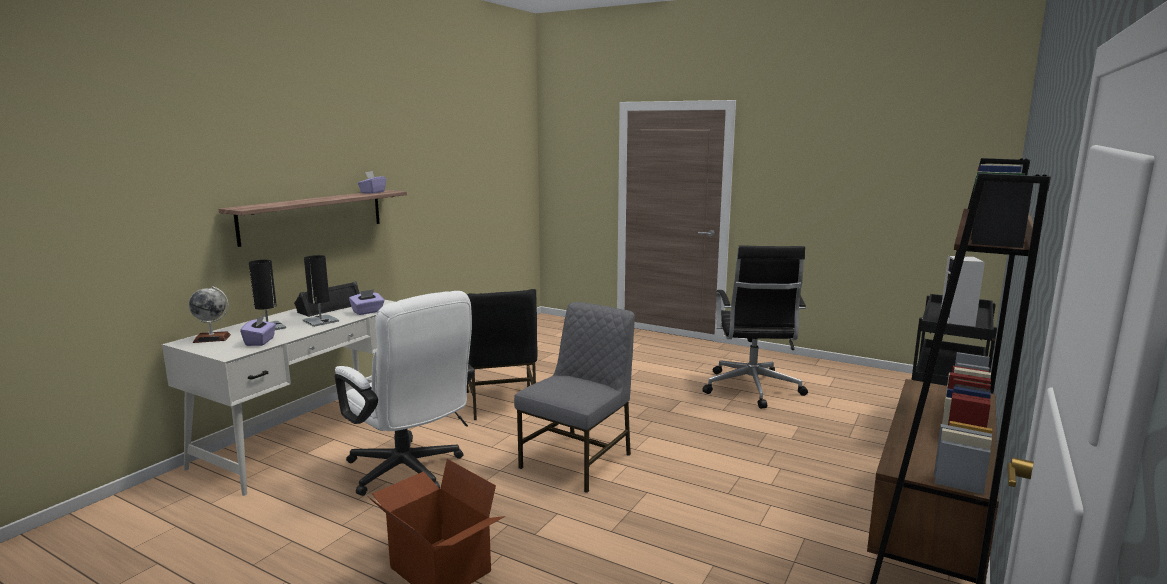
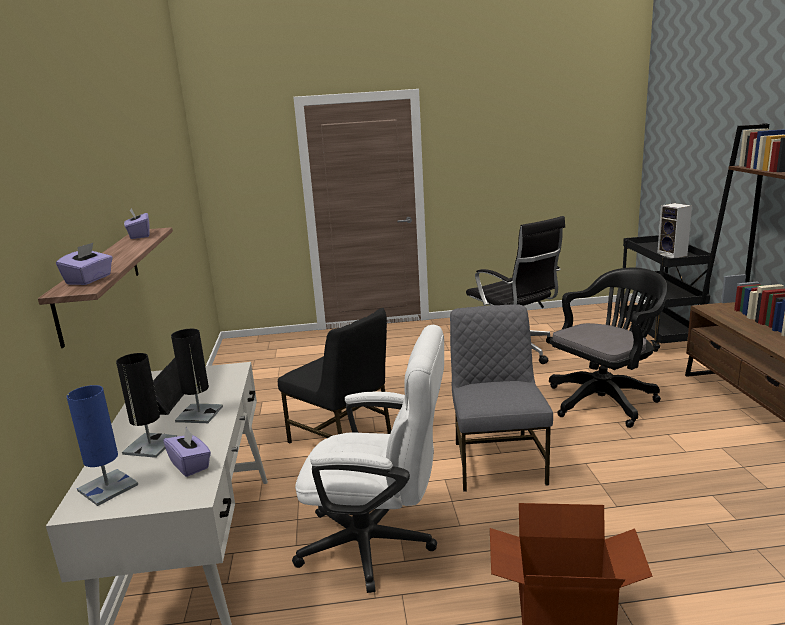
camera: 35 degrees left, 5 degrees up
(212, 338) = (108, 488): globe -> blue table lamp
(368, 312) = (228, 385): purple tissue box -> purple tissue box (89, 280)
(763, 456) = (605, 400): none -> black office chair

